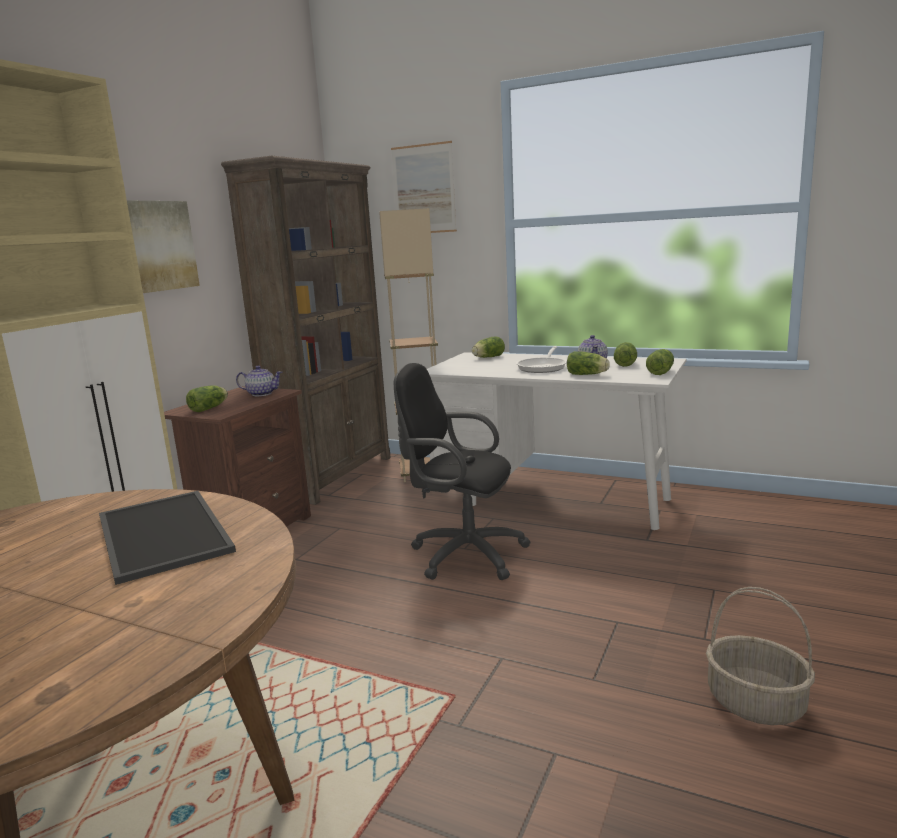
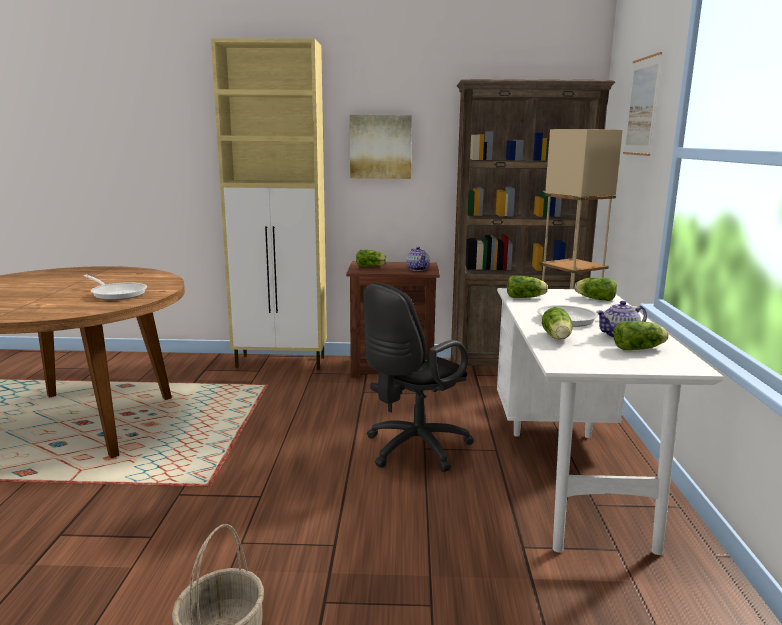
camera: 65 degrees right, 0 degrees up
(159, 534) = (117, 294): tray -> frying pan
(462, 554) = (412, 449): black office chair -> black office chair turned 135 degrees counterclockwise
(661, 372) = (613, 366): lettuce -> lettuce (526, 297)

